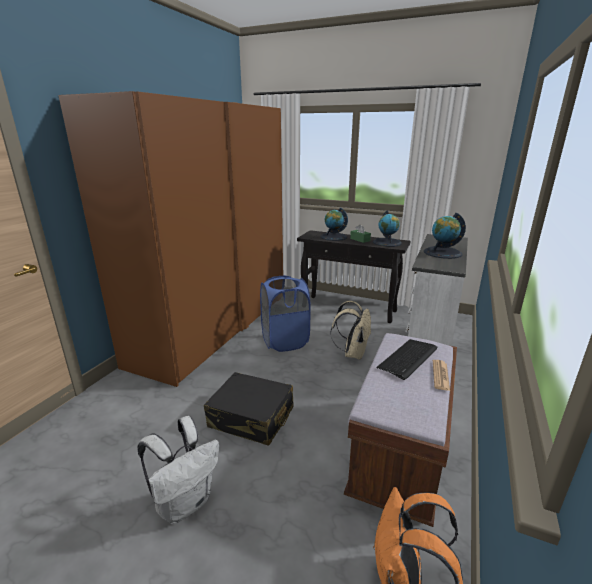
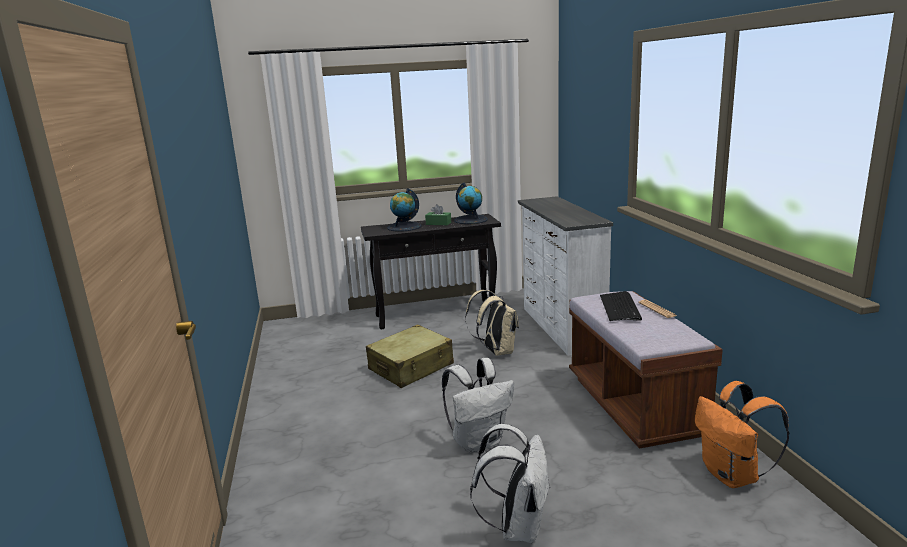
camera: 35 degrees left, 5 degrees down
(214, 327) = (300, 385): brown wardrobe -> none
(251, 418) = (478, 441): black suitcase -> white backpack
(285, 341) = (411, 367): blue laundry basket -> beige suitcase
(442, 253) = (565, 212): globe -> none

